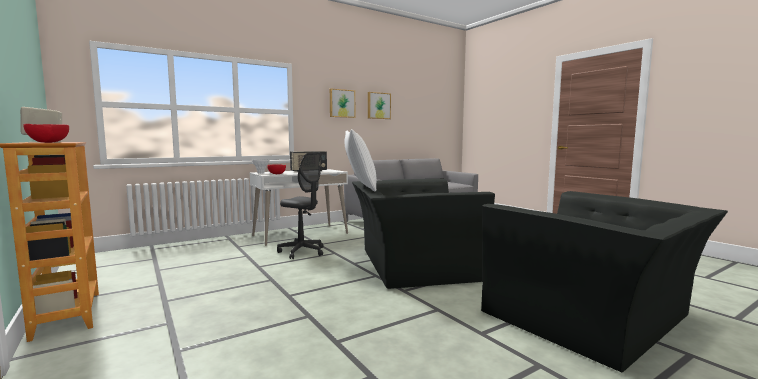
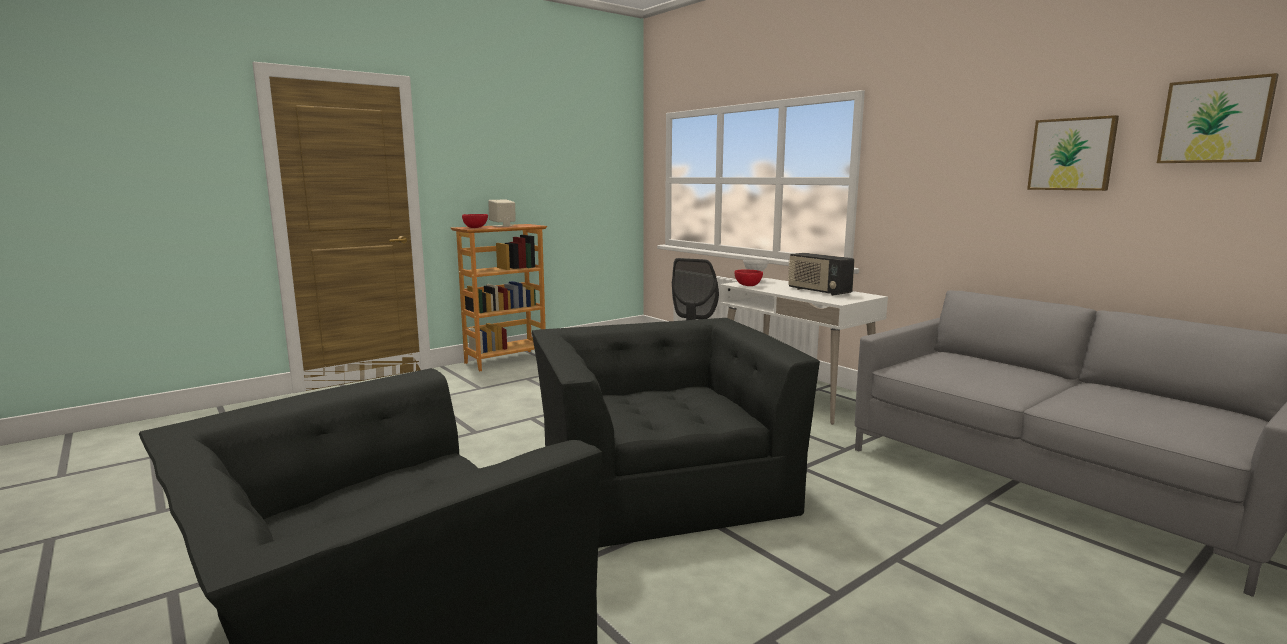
camera: 85 degrees right, 5 degrees up
(341, 103) = (960, 157): picture -> picture (1215, 121)
(360, 188) = (630, 323): white pillow -> none

